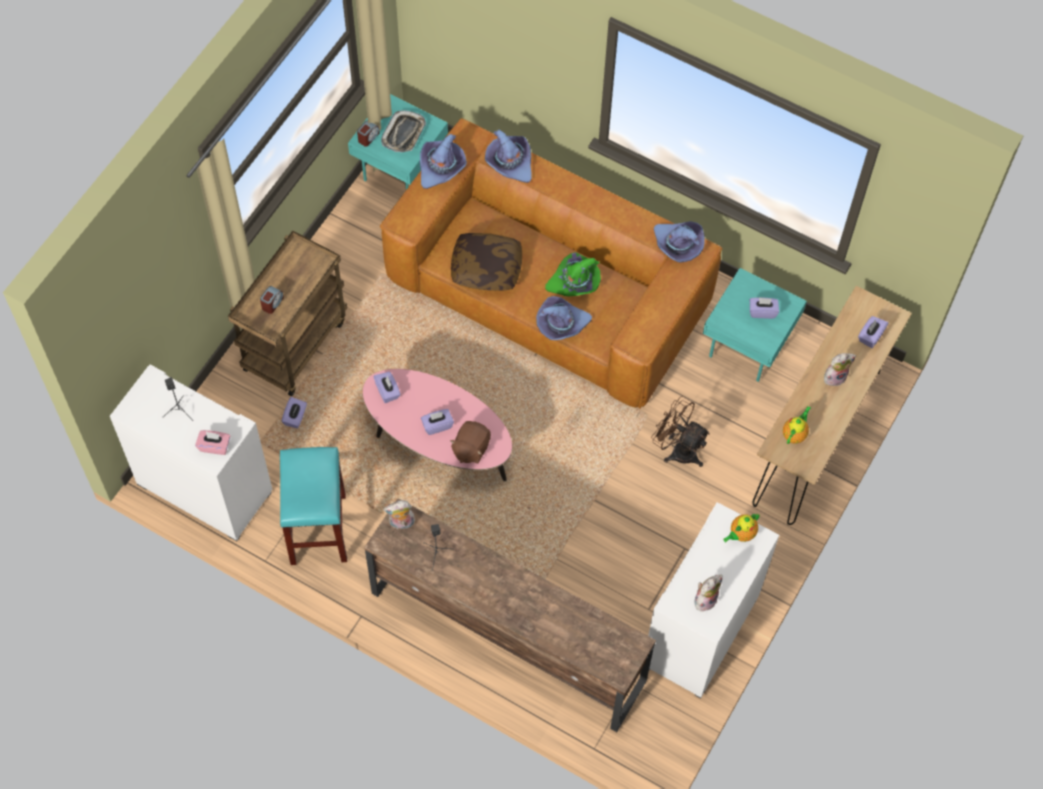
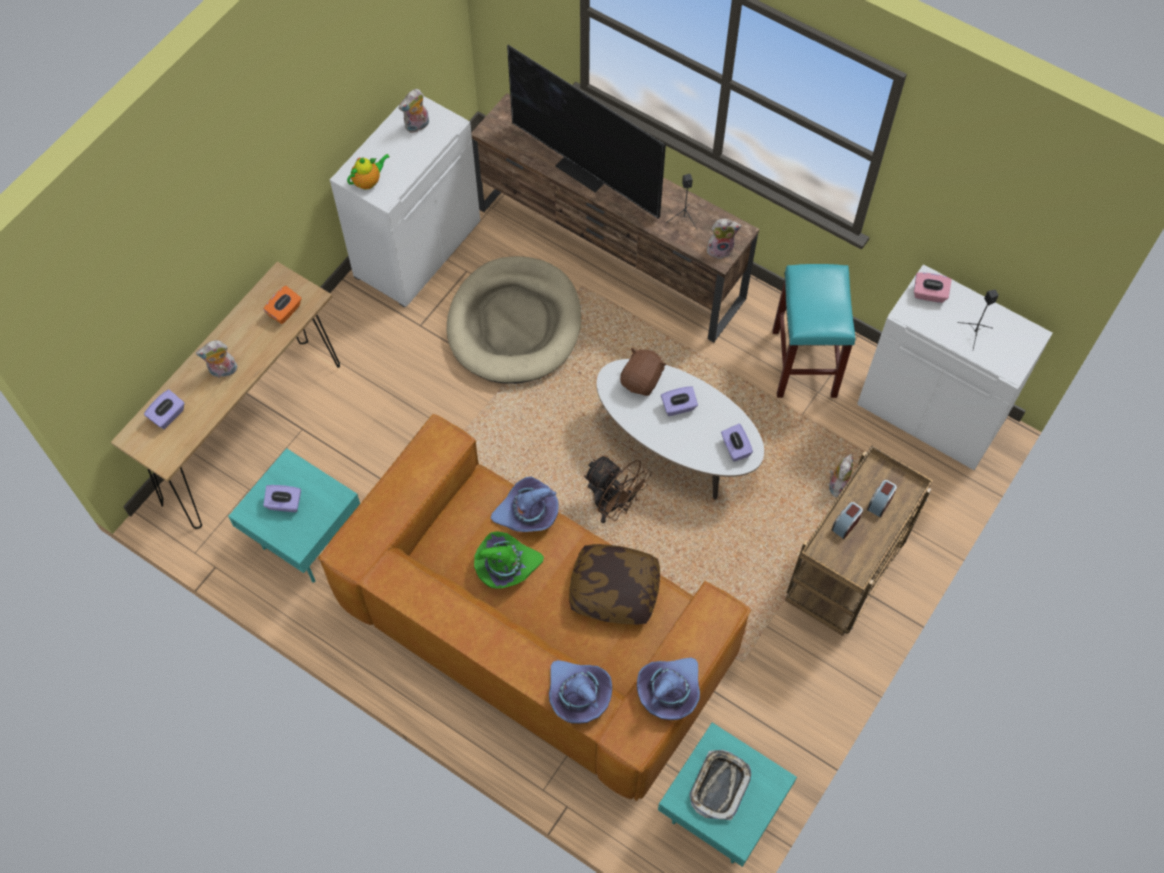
camera: 175 degrees left, 0 degrees up
(295, 417) = (837, 484): purple tissue box -> plush toy
(368, 137) = (768, 783): alarm clock -> alarm clock (845, 524)
(438, 444) = (675, 446): pink coffee table -> white coffee table
(536, 602) = (585, 170): none -> television
(594, 555) = (514, 324): none -> beige dog bed
(678, 245) = (373, 561): purple hat -> none
(678, 449) = (409, 426): brown fan -> brown fan (613, 505)
(795, 434) = (285, 311): teapot -> orange tissue box

